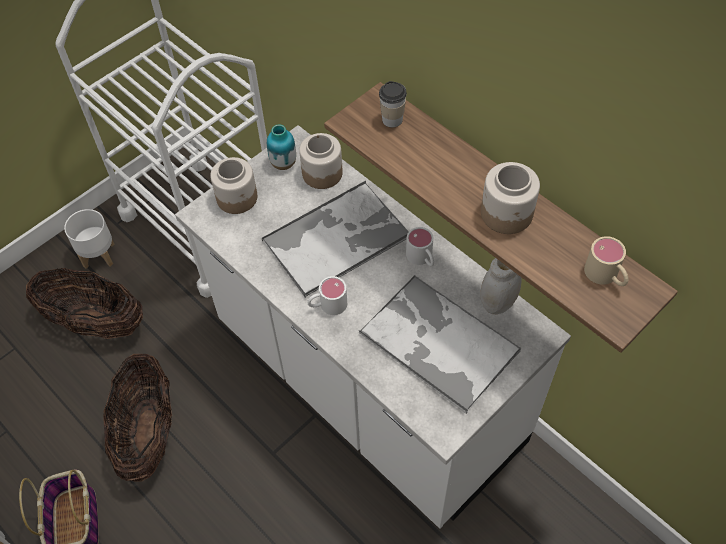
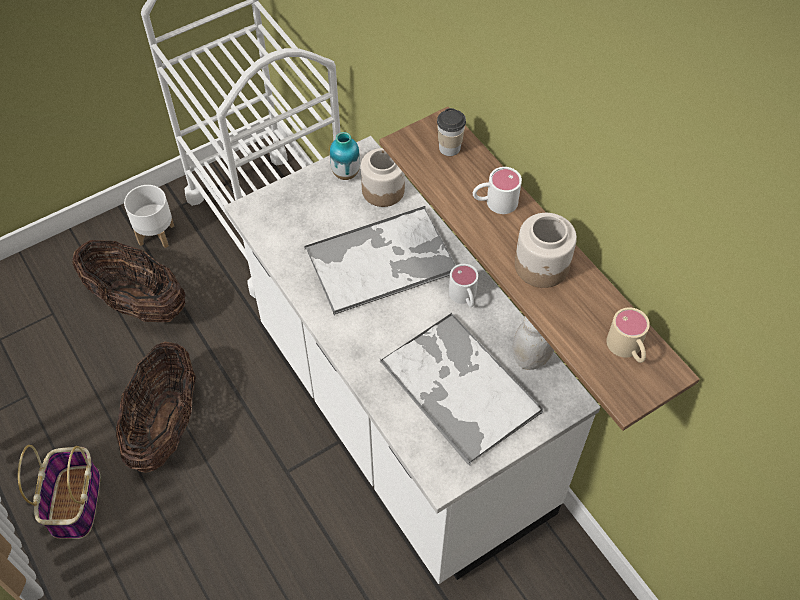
camera: 10 degrees right, 0 degrees up
(237, 198) = (290, 200): jar -> none
(327, 305) = (355, 327): white mug -> white mug (494, 202)

